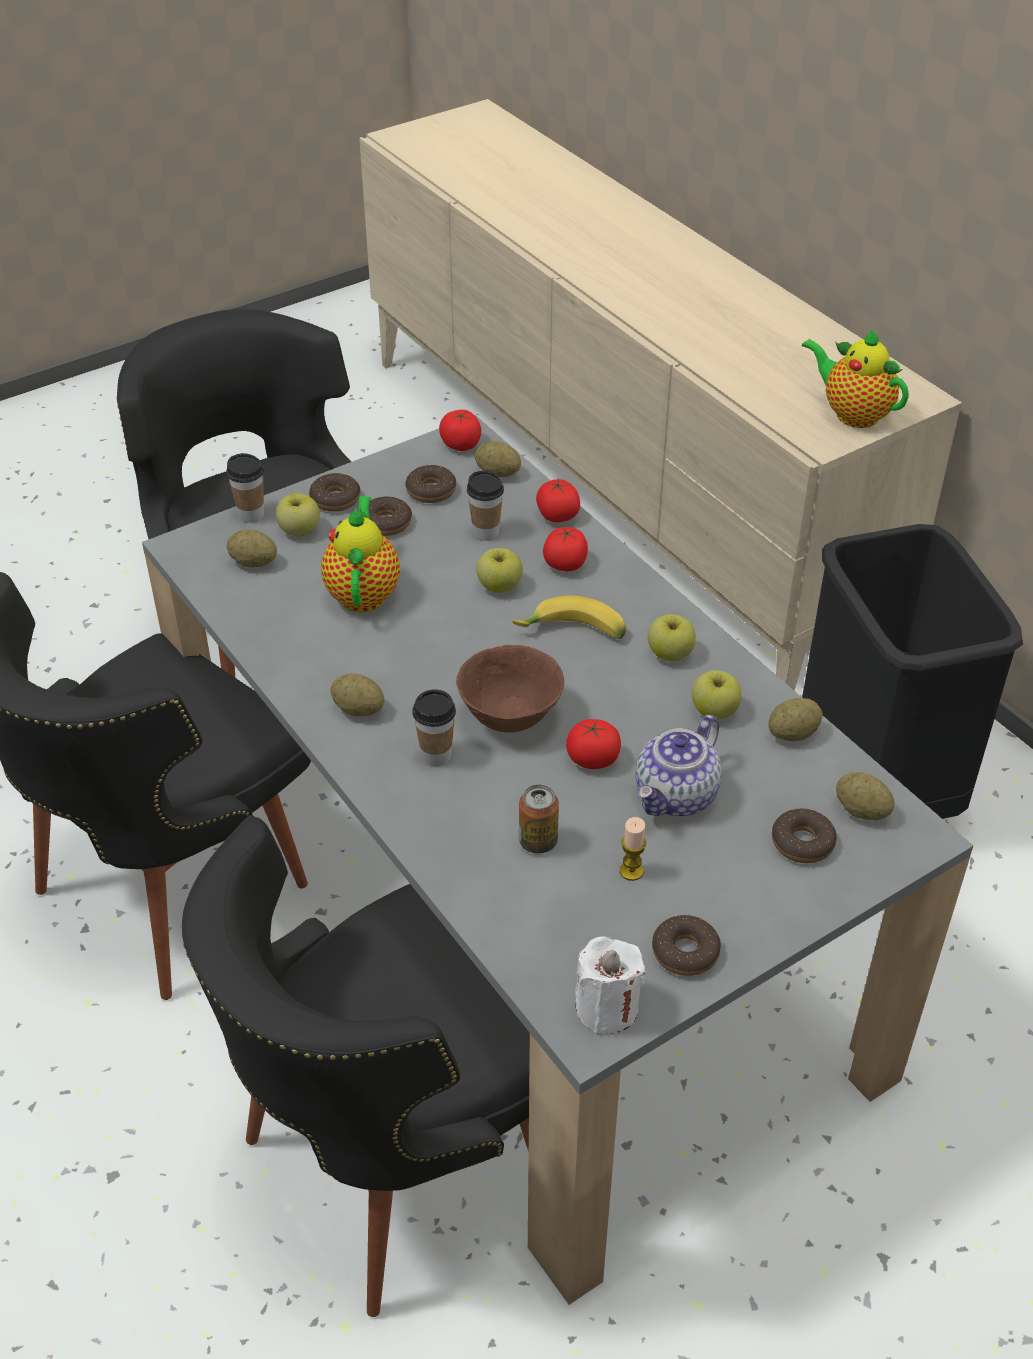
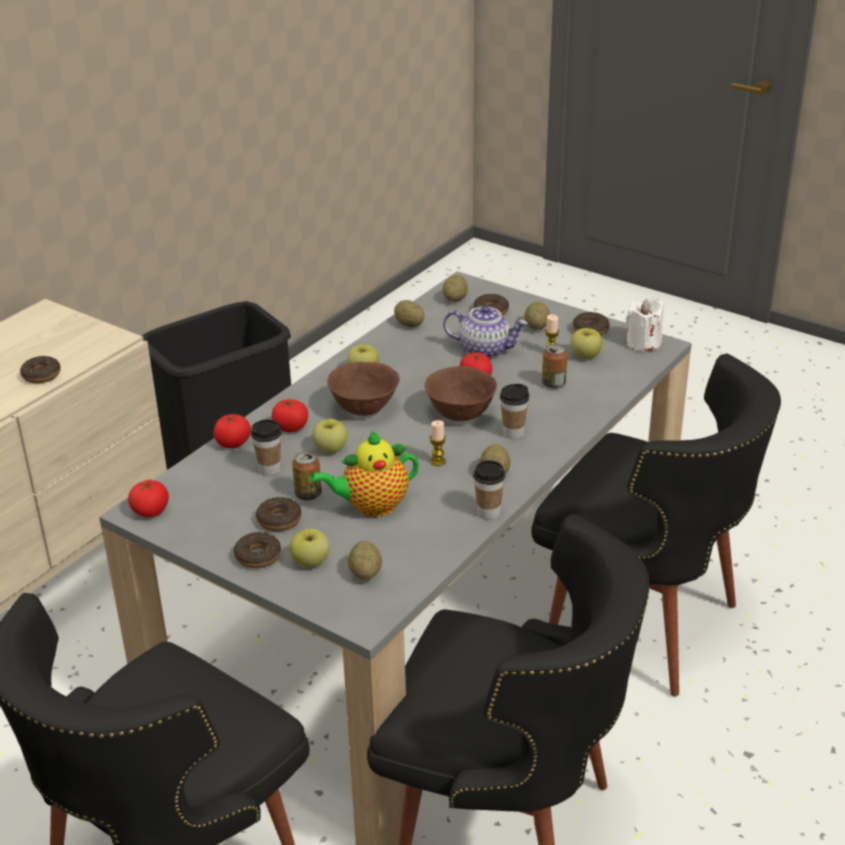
camera: 110 degrees left, 10 degrees down
(251, 515) = (301, 596): cup -> cup (488, 512)
(417, 667) = (437, 461): none -> candle
(418, 551) = (308, 494): none -> can
(431, 491) = (225, 509): donut -> donut (41, 375)
(497, 473) = (187, 482): potato -> potato (536, 326)
(573, 633) = (365, 409): banana -> brown bowl
(714, 711) = (406, 350): apple -> apple (585, 355)
(852, 414) = (72, 333): teapot -> none

